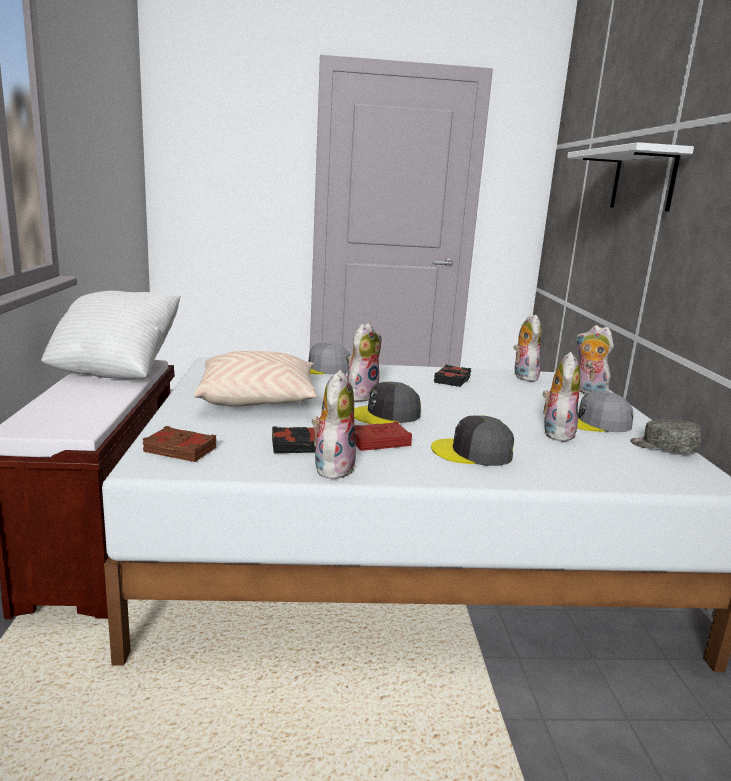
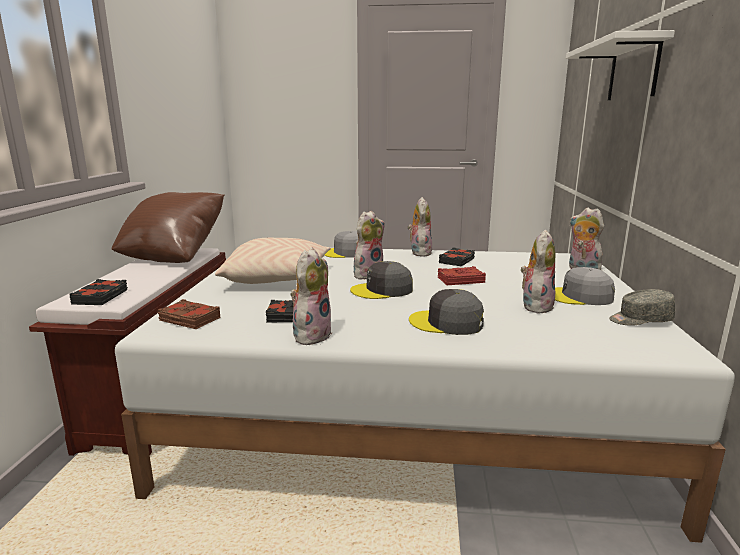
camera: 10 degrees right, 0 degrees up
(57, 423) = (101, 297): none -> black book
(116, 370) = (174, 256): white pillow -> brown pillow
(378, 441) = (364, 313): red book -> red book (460, 280)
(523, 376) = (524, 257): plush toy -> plush toy (419, 252)
(663, 448) = (640, 320): grey cap -> grey cap turned 45 degrees counterclockwise

